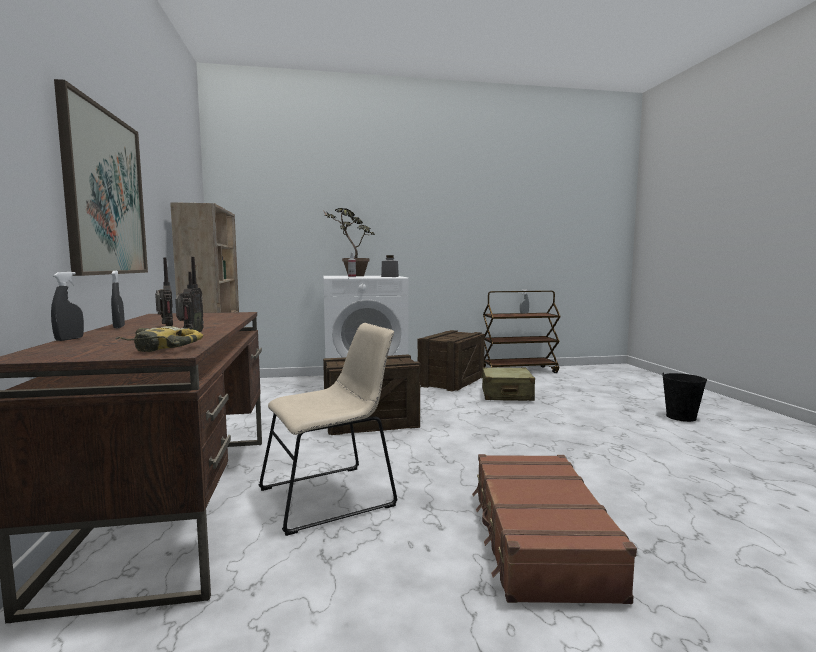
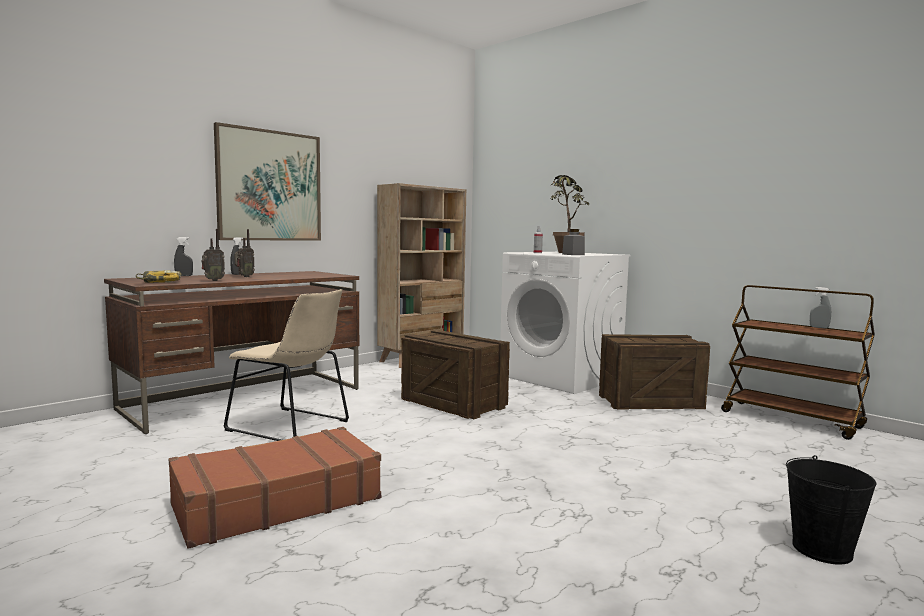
camera: 55 degrees right, 0 degrees up
(506, 395) = (660, 431): beige suitcase -> none

